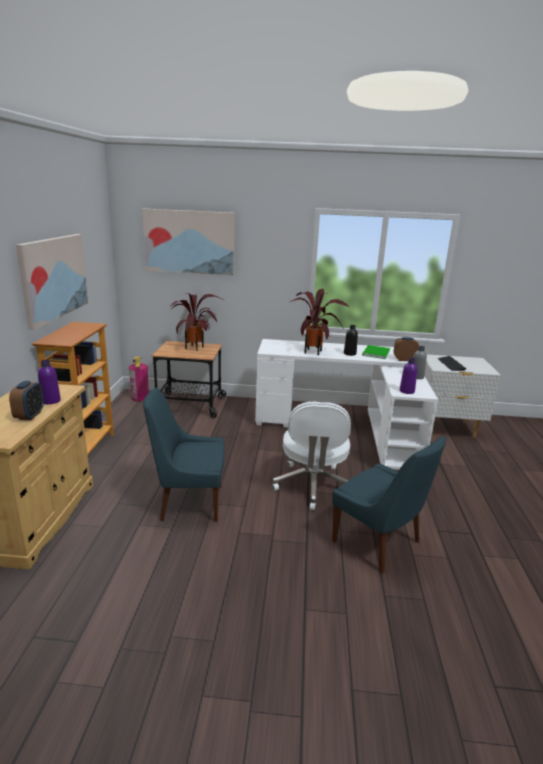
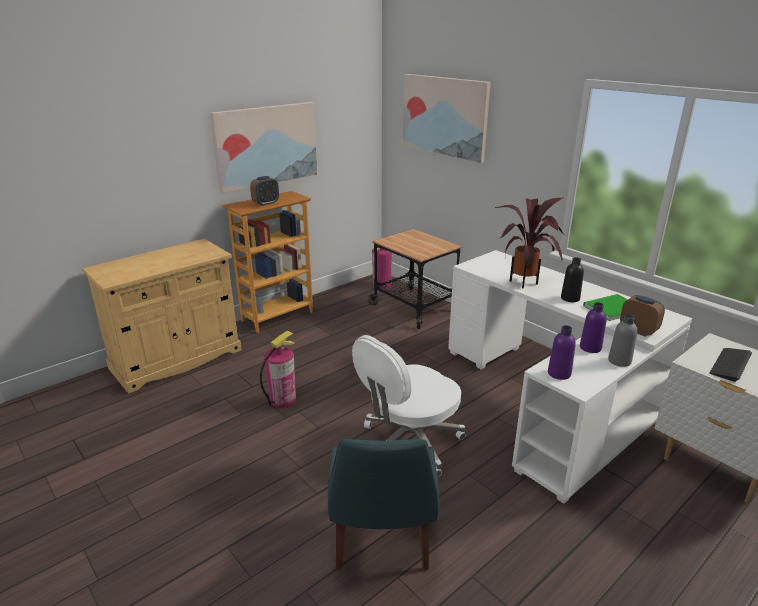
camera: 45 degrees right, 5 degrees up
(29, 416) = (156, 267): alarm clock -> alarm clock (266, 203)
(50, 401) = (188, 260): purple bottle -> purple bottle (590, 348)
(189, 502) = (282, 399): blue chair -> fire extinguisher
(195, 348) = (426, 244): potted plant -> none

